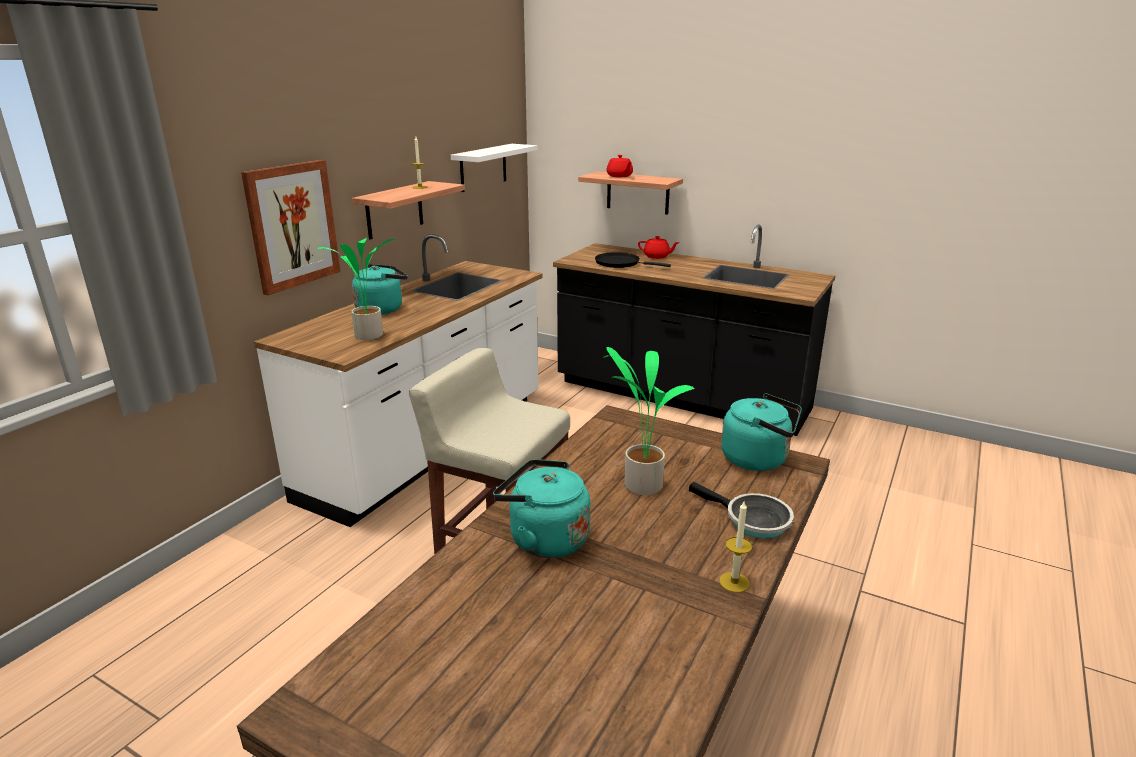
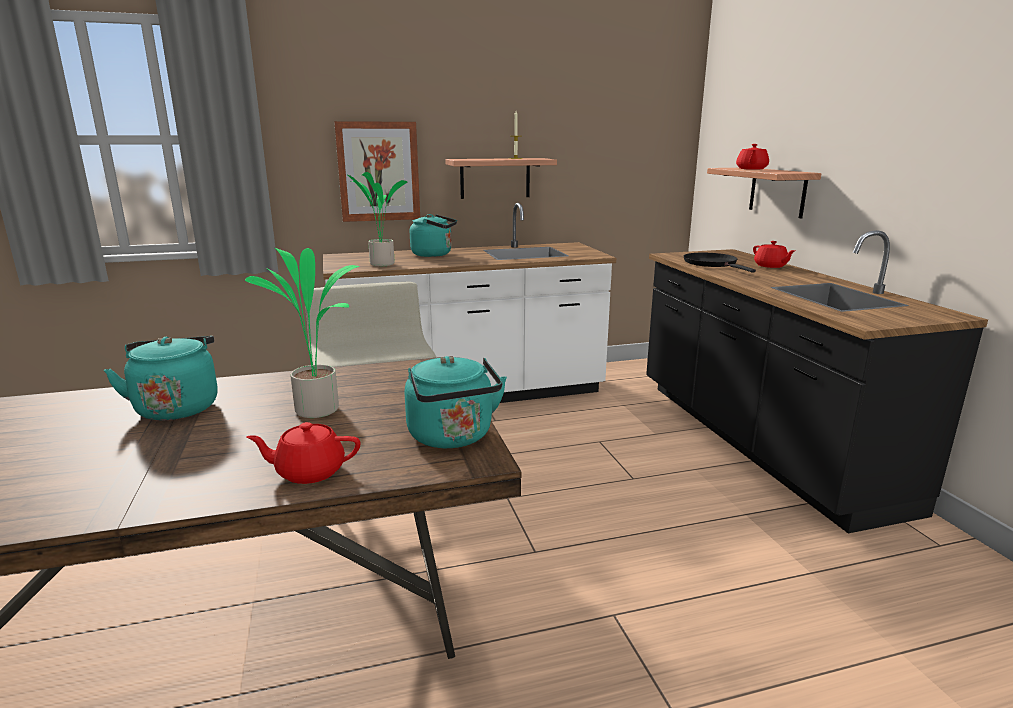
camera: 45 degrees right, 5 degrees down
(483, 167) = (623, 156): white shelf -> none
(734, 582) = (170, 498): candle -> none
(752, 521) = (309, 472): frying pan -> red teapot

